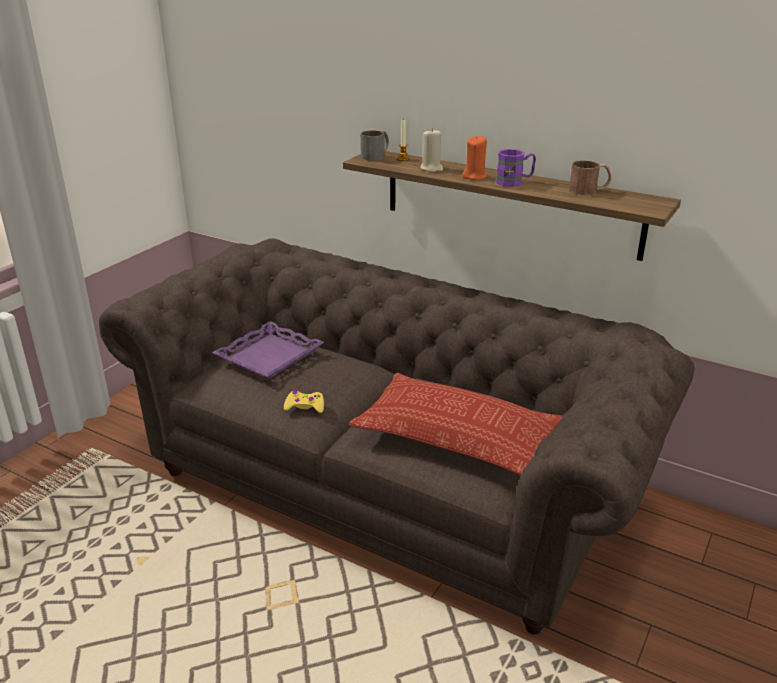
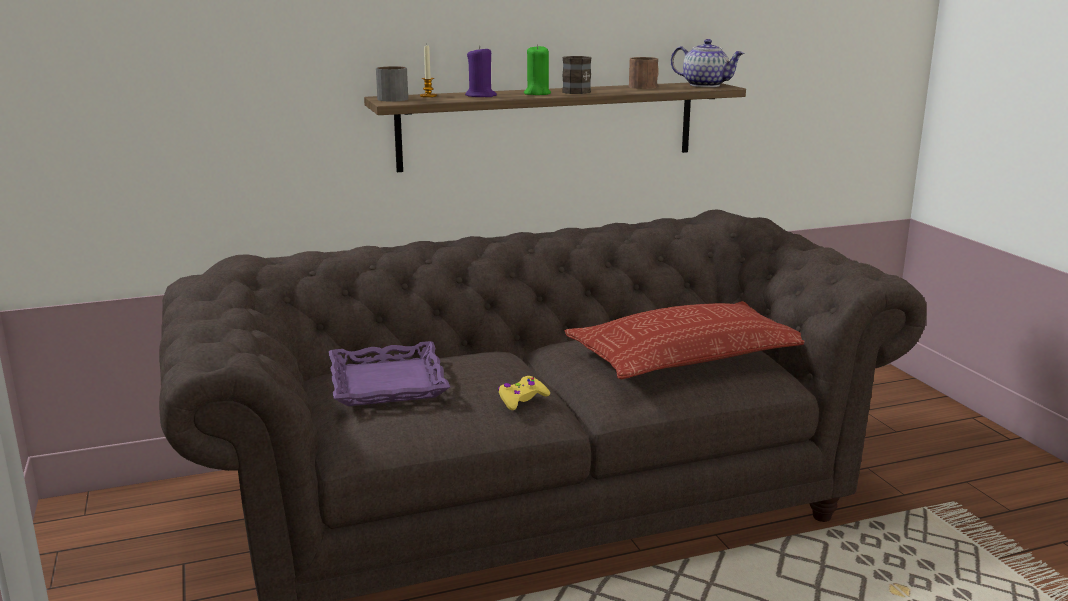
camera: 50 degrees left, 10 degrees down
(431, 168) = (481, 96): beige candle -> purple candle
(474, 176) = (537, 94): orange candle -> green candle
(515, 182) = (579, 91): purple mug -> brown mug
(644, 204) = (706, 85): none -> teapot

